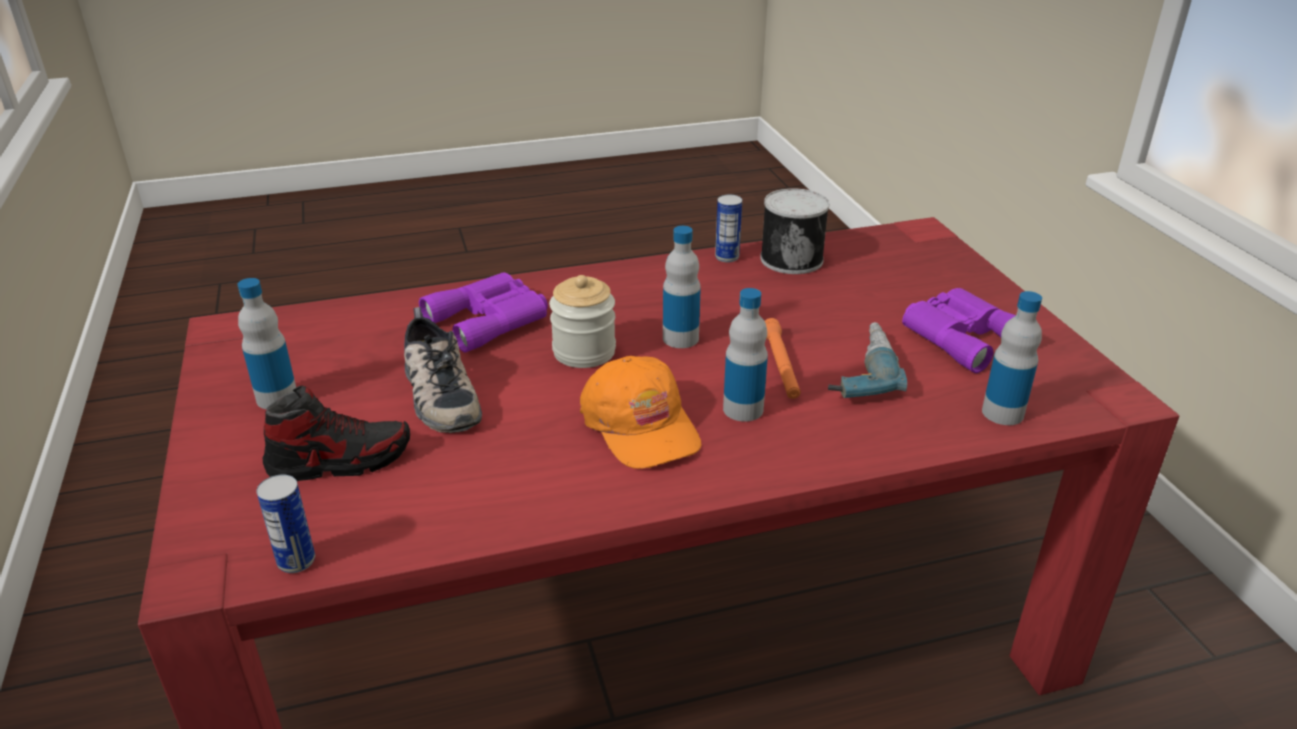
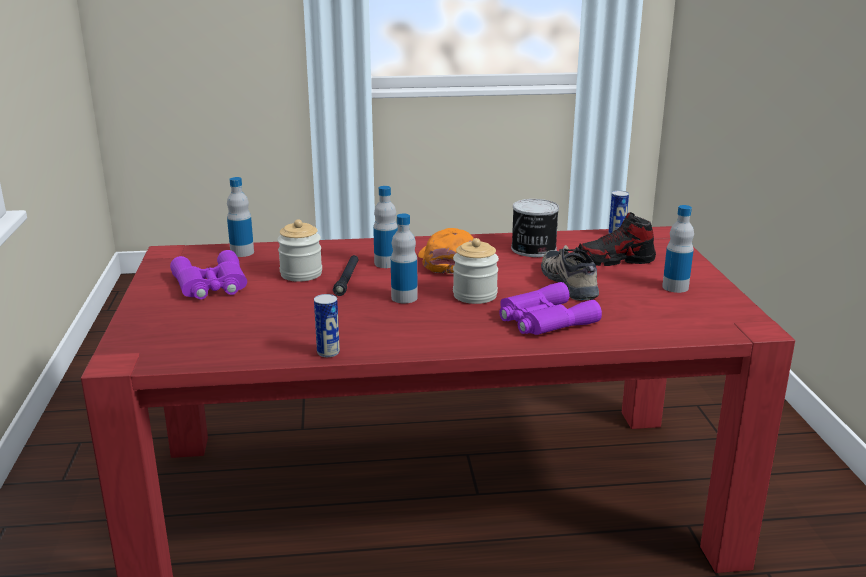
camera: 170 degrees left, 10 degrees down
(781, 366) = (347, 279): orange flashlight -> black flashlight
(792, 258) = (270, 346): can -> can (533, 249)
(857, 370) = (301, 274): power drill -> jar

